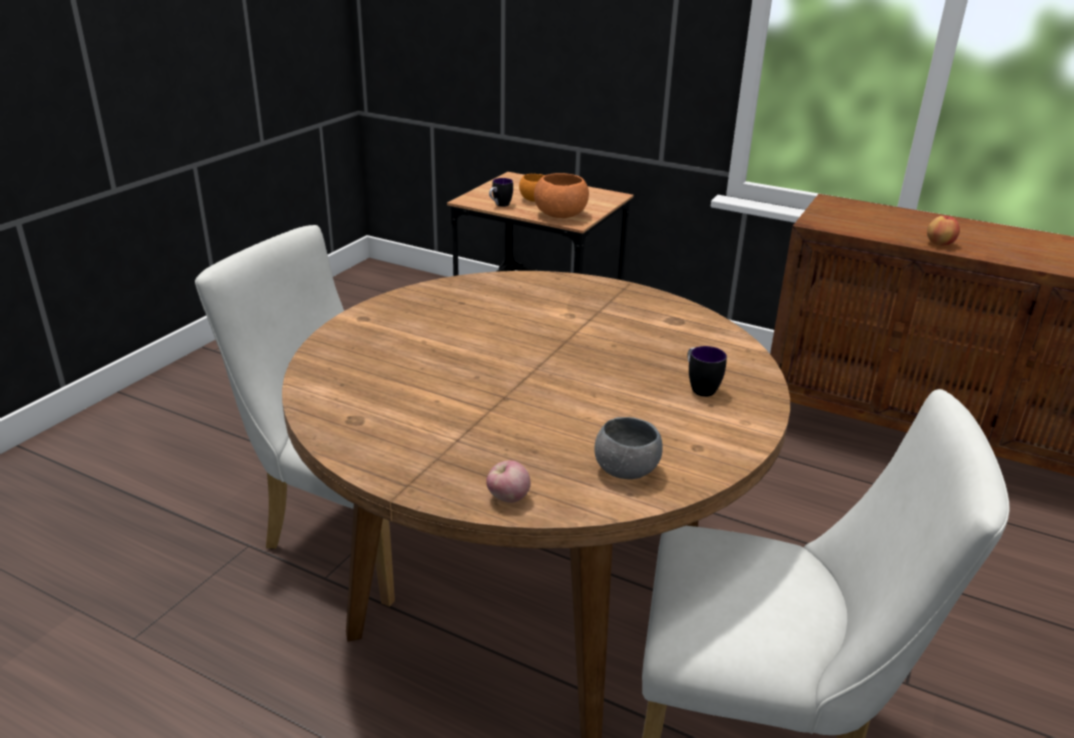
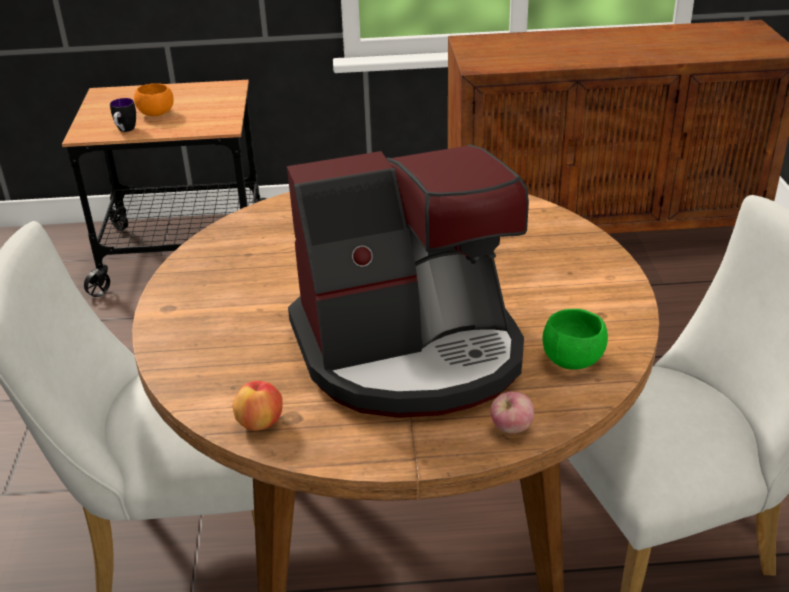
camera: 30 degrees left, 5 degrees up
(499, 411) = (411, 351): none -> coffee machine
(561, 215) = (201, 123): orange bowl -> none
(626, 470) = (572, 359): grey bowl -> green bowl
(699, 387) = (545, 260): mug -> none
(939, 244) = (589, 59): apple -> apple (260, 422)

